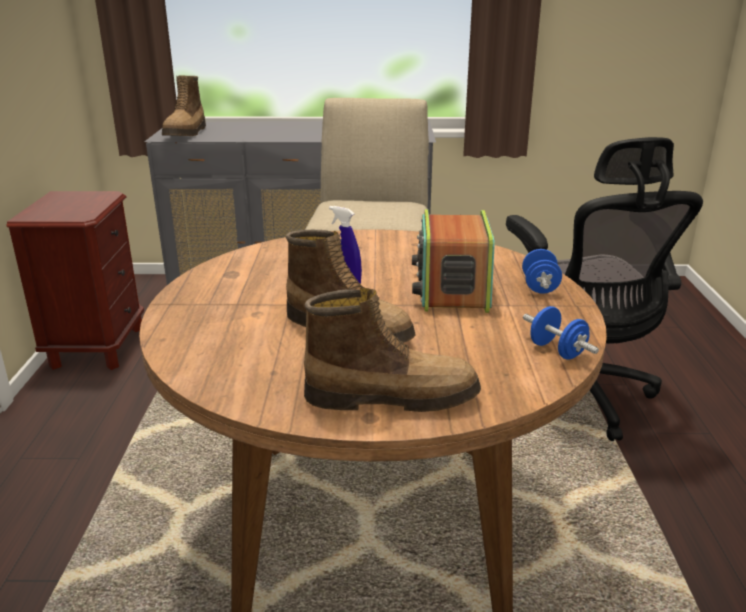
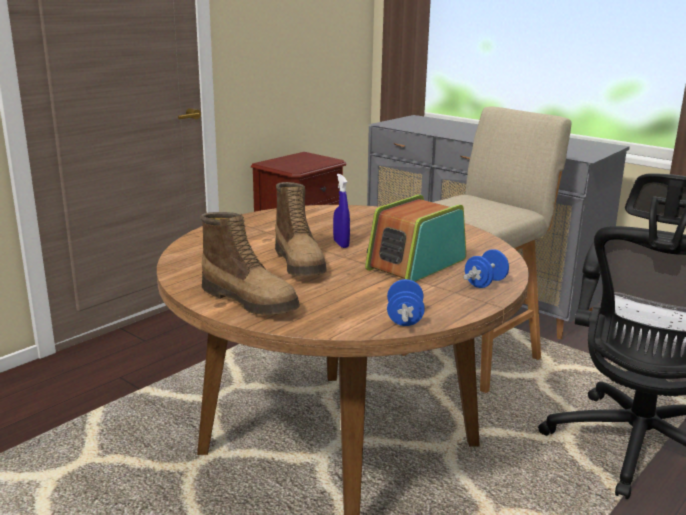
camera: 40 degrees right, 5 degrees down
(186, 133) = (406, 124): boot -> none

